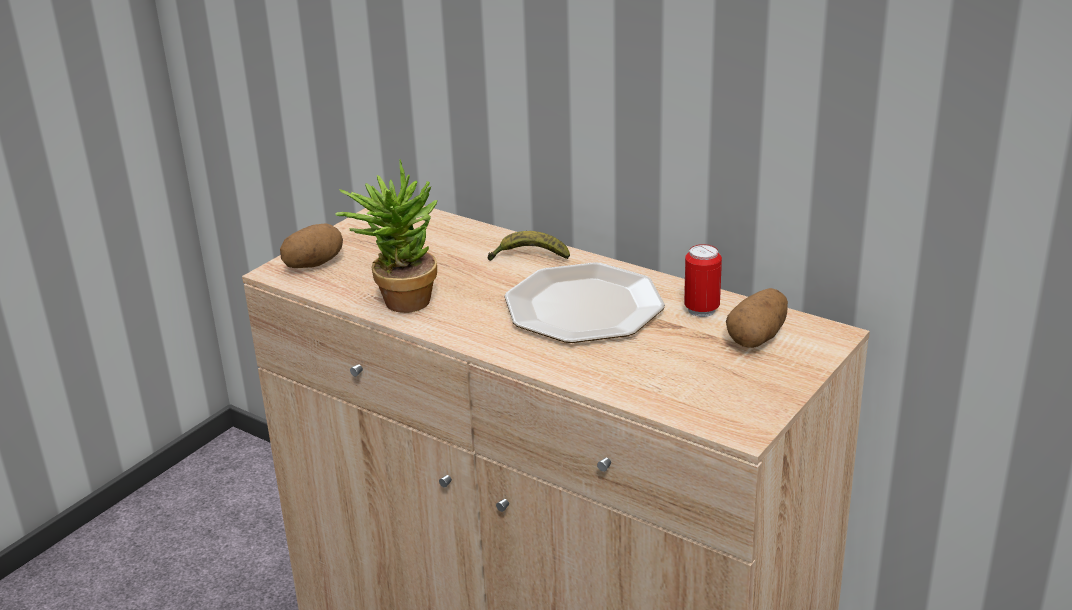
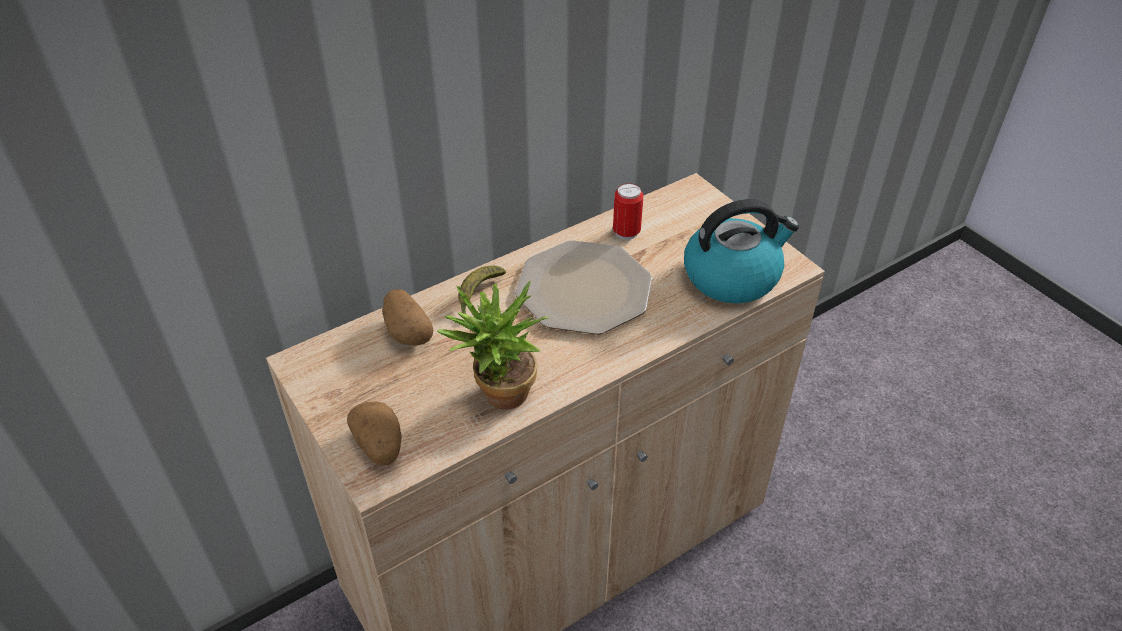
camera: 70 degrees left, 15 degrees up
(684, 390) = (732, 276): none -> kettle
(757, 338) = (680, 221): potato -> potato (407, 331)

